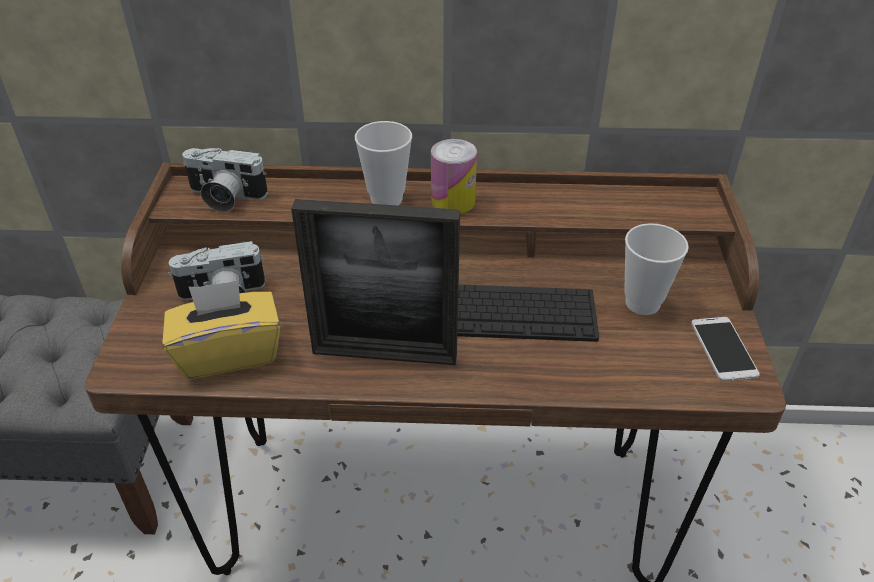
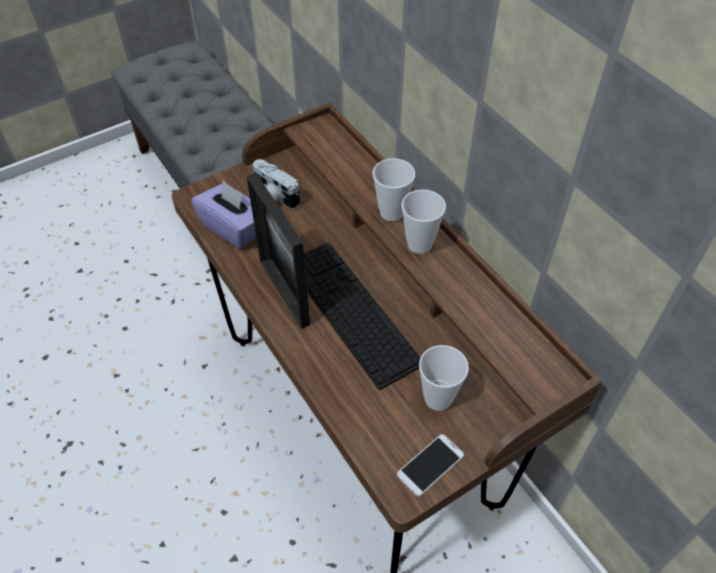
camera: 55 degrees right, 10 degrees up
(224, 197) = (326, 145): camera -> none
(229, 353) = (234, 228): yellow tissue box -> purple tissue box
(453, 201) = (419, 244): can -> cup

